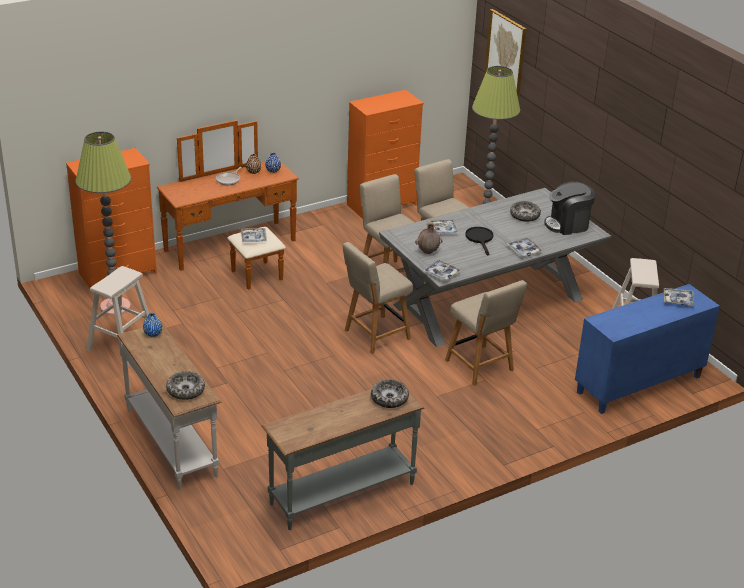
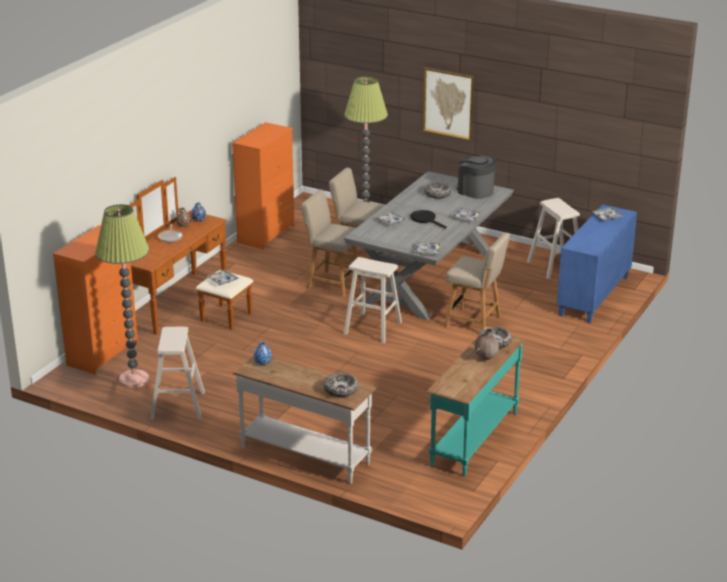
camera: 30 degrees left, 5 degrees down
(341, 492) = (473, 438): grey console table -> turquoise console table
(374, 335) = (372, 328): beige chair -> beige stool
(428, 252) = (398, 239): brown vase -> brown vase (486, 358)
(506, 52) = (344, 67): picture -> picture (448, 103)
(567, 225) = (475, 191): coffee machine -> coffee machine turned 90 degrees clockwise

